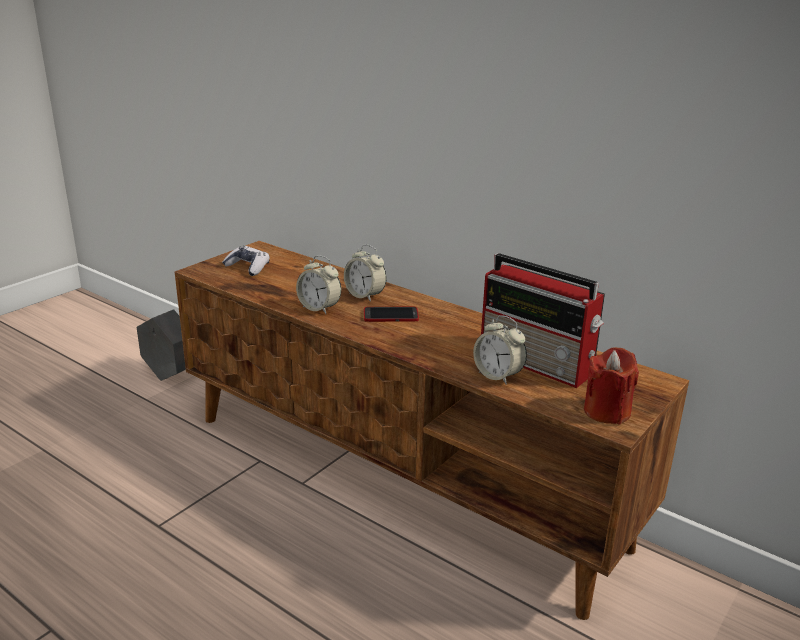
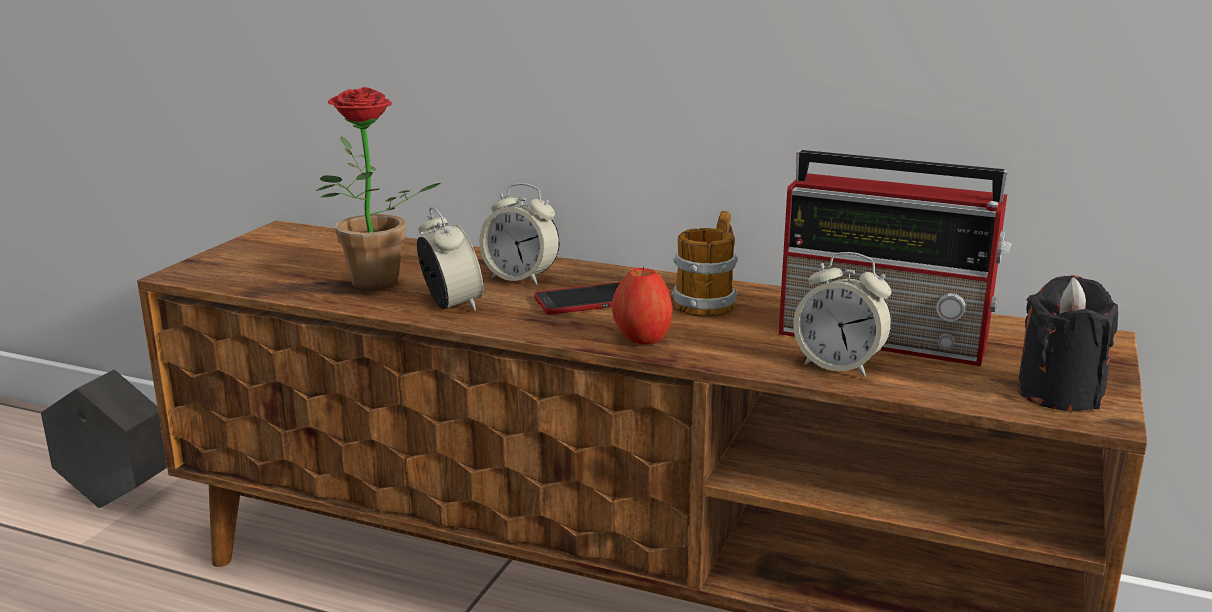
camera: 15 degrees left, 5 degrees down
(248, 267) = (279, 260): game controller -> none
(287, 290) = (374, 285): none -> potted plant
(319, 308) = (451, 305): alarm clock -> alarm clock turned 135 degrees counterclockwise
(404, 344) = (642, 339): none -> apple
(456, 325) = (709, 301): none -> mug
(606, 411) = (1059, 393): red candle -> black candle

